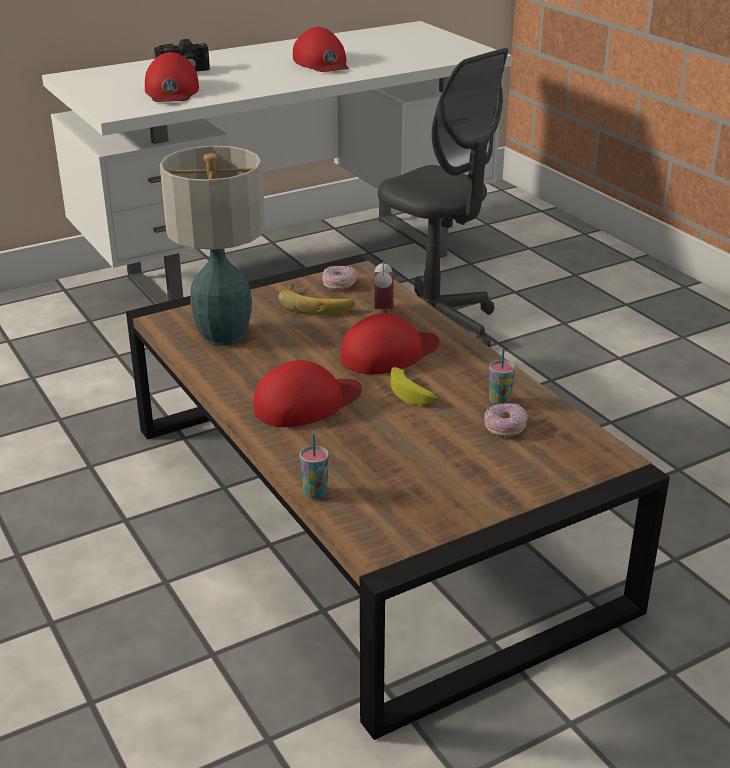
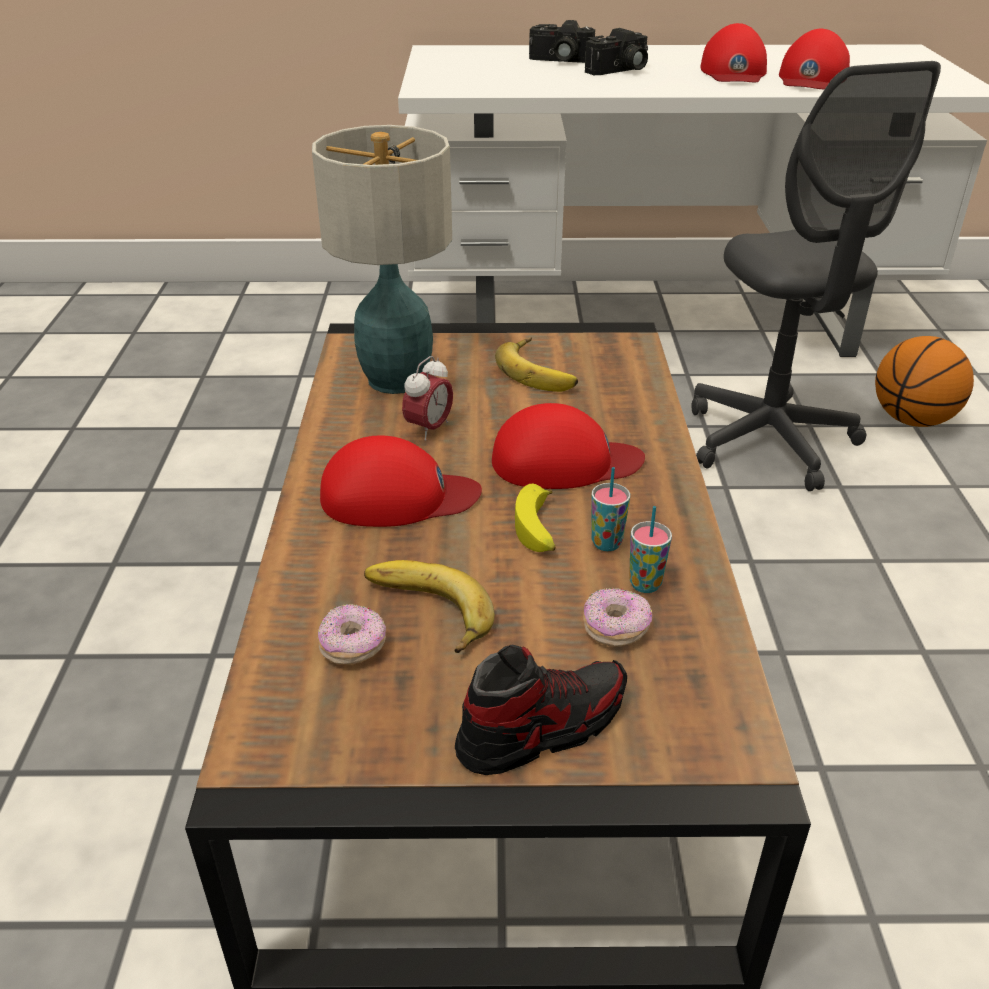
camera: 30 degrees right, 5 degrees up
(172, 91) = (518, 77): red cap -> red cap (811, 78)
(240, 74) = (619, 71): none -> camera
(315, 492) = (276, 629): cup -> cup (606, 543)
(339, 285) = (591, 354): donut -> donut (353, 646)
(383, 311) = (612, 403): alarm clock -> alarm clock (429, 429)
(393, 456) = (424, 613): none -> banana
(511, 288) = (912, 420): none -> basketball
(513, 484) = (542, 728): none -> shoe

